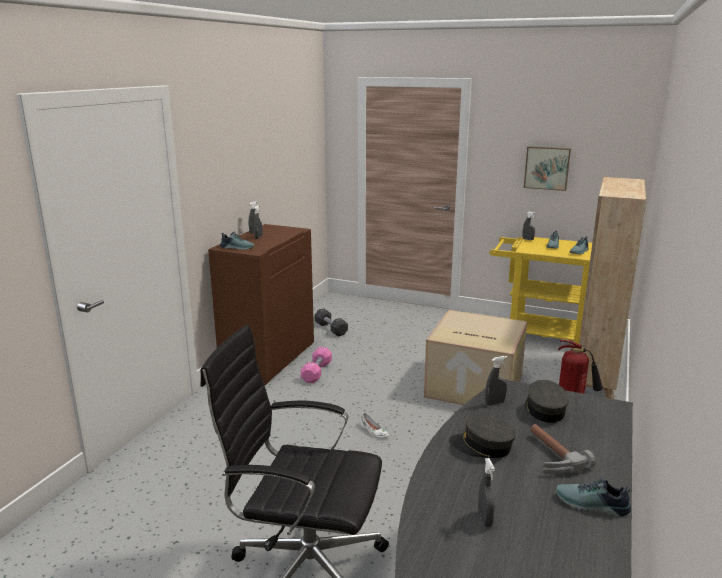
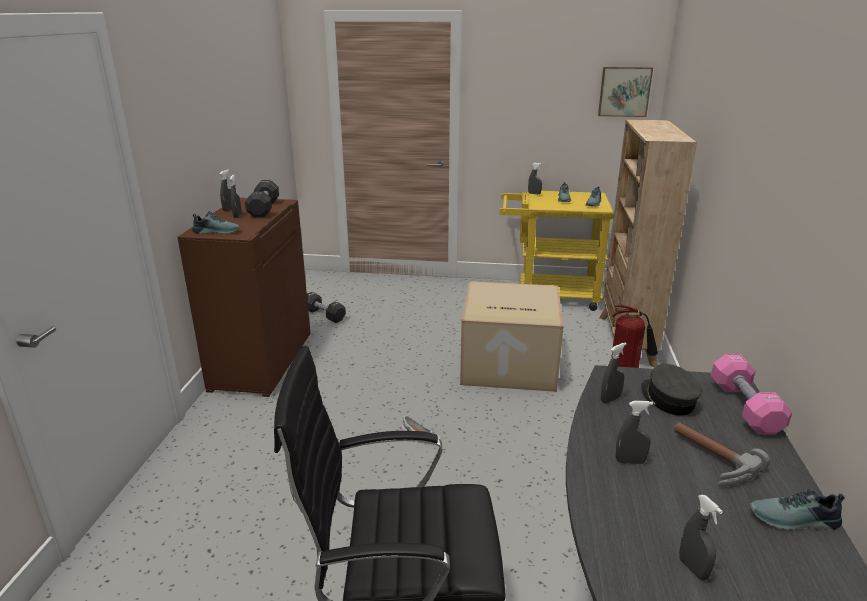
camera: 15 degrees left, 5 degrees up
(281, 234) = (264, 209): none -> black dumbbell
(316, 372) = (326, 371): pink dumbbell -> pink dumbbell (744, 407)
(482, 446) = (630, 461): grey cap -> grey spray bottle
(547, 168) = (550, 113): picture -> picture (624, 91)

